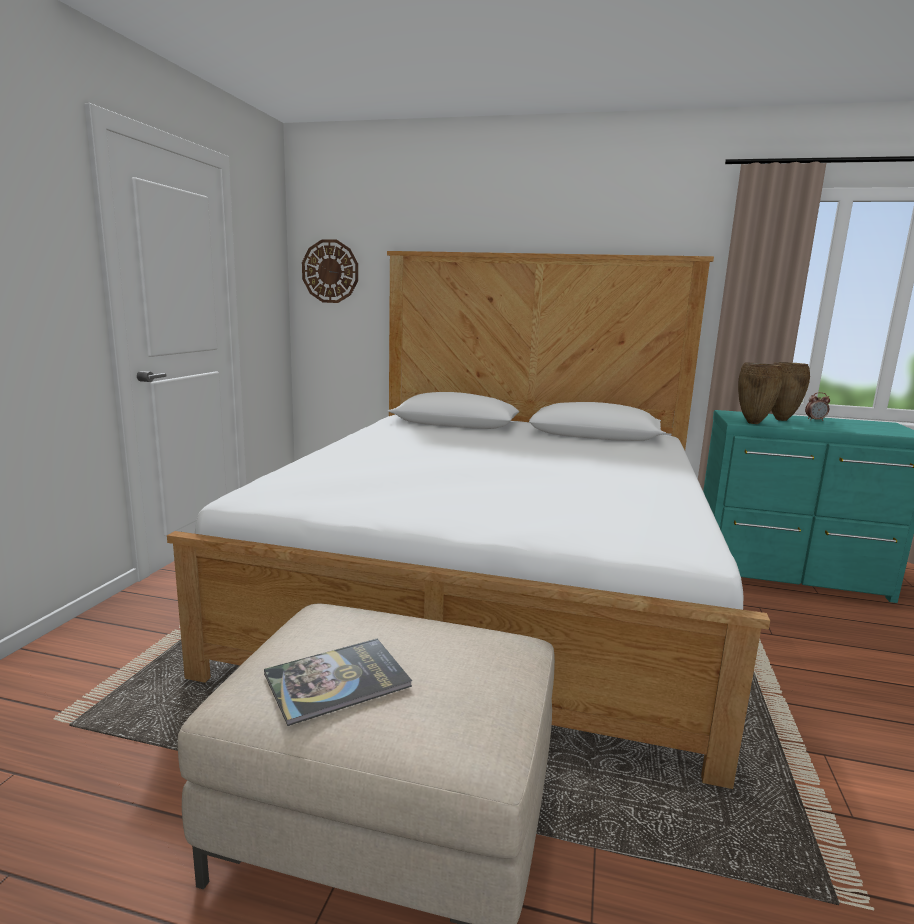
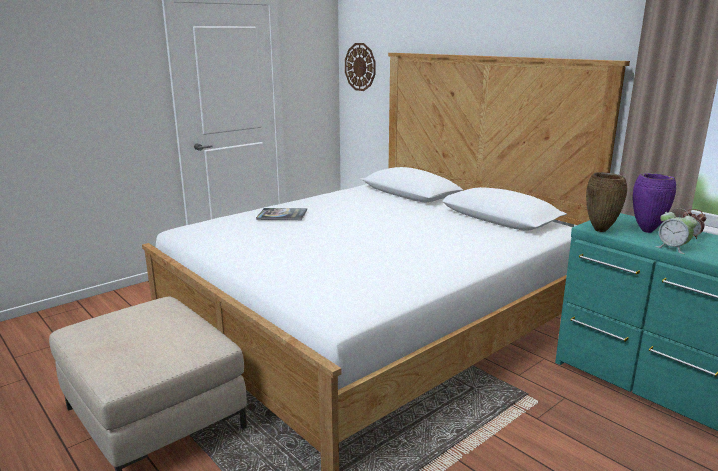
camera: 35 degrees right, 5 degrees up
(337, 681) = (112, 332): book -> book (282, 215)
(780, 420) = (647, 231): brown vase -> purple vase
(832, 429) = (672, 248): none -> alarm clock

